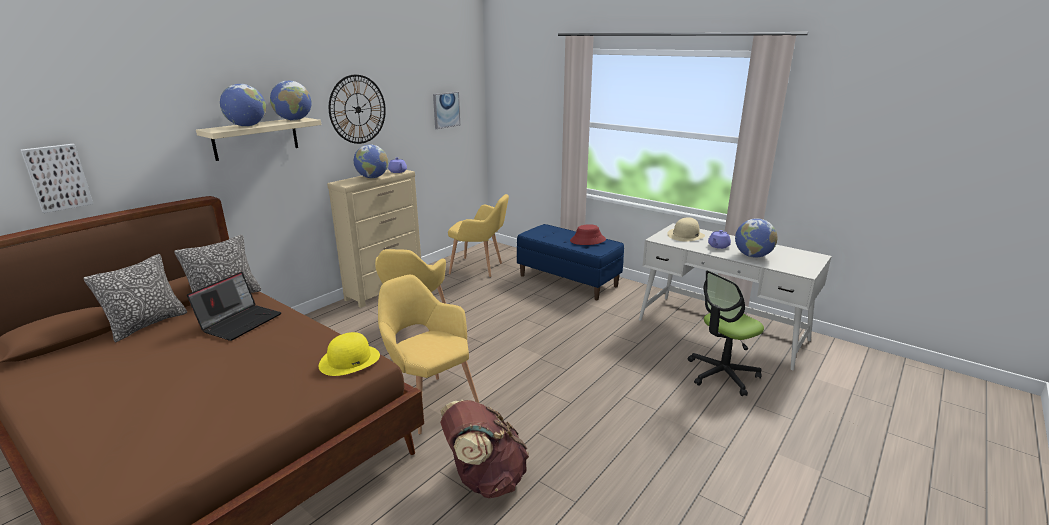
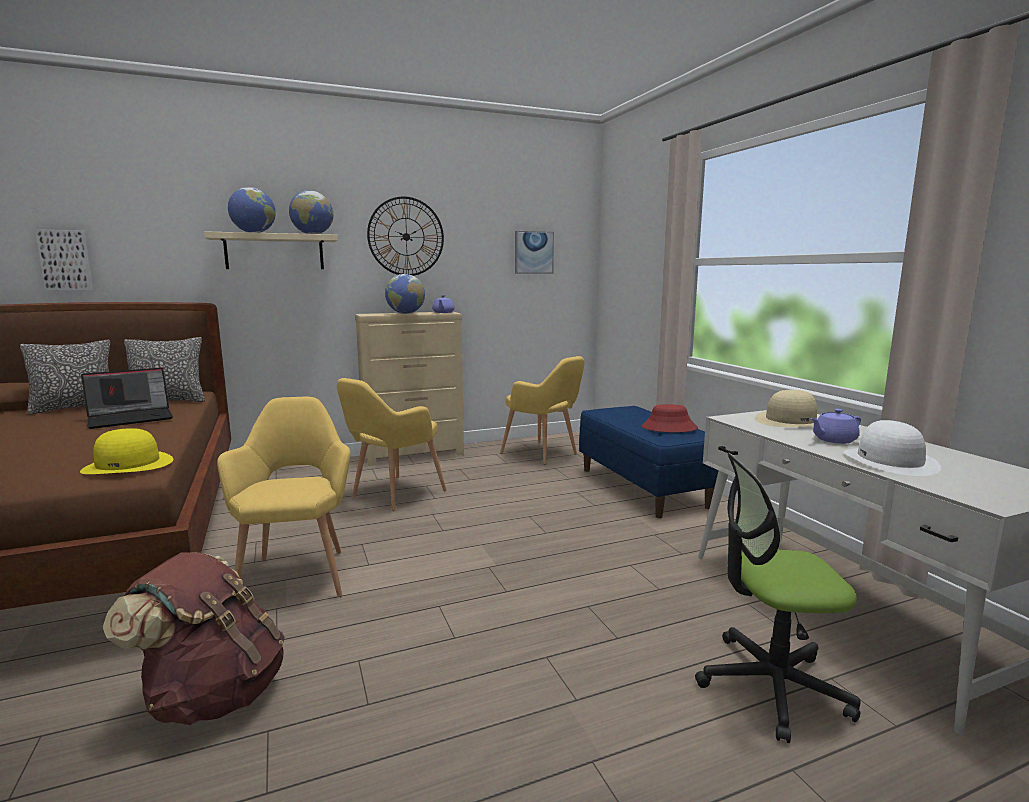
camera: 30 degrees right, 10 degrees down
(752, 256) = (890, 461): globe -> white hat

